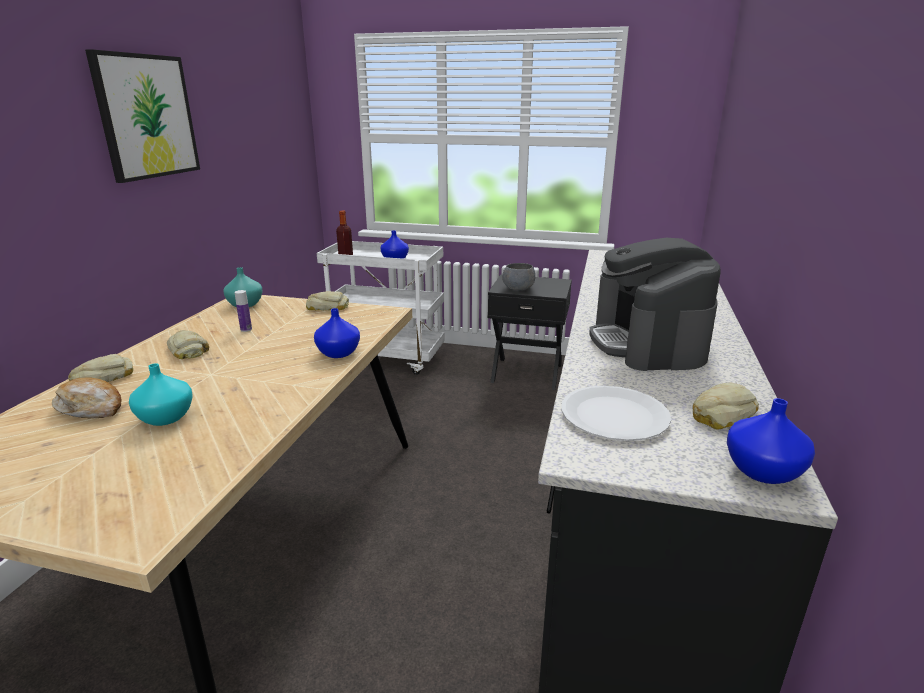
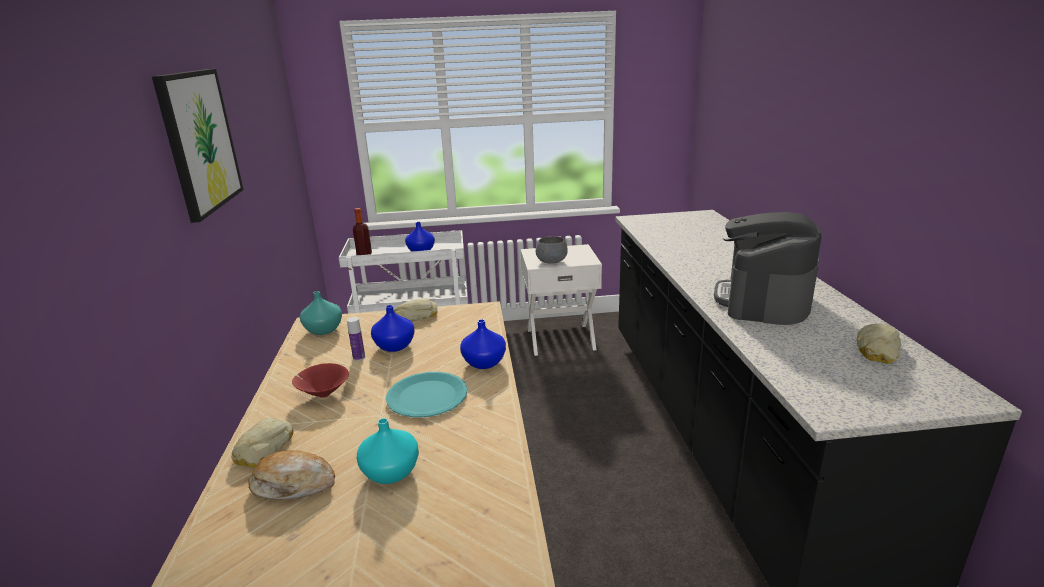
camera: 20 degrees left, 0 degrees up
(188, 350) = (323, 394): bread -> red bowl
(261, 369) = (427, 396): none -> turquoise plate
(527, 372) = (560, 338): black nightstand -> white nightstand
(613, 415) = (811, 369): white plate -> none
(647, 343) = (763, 300): coffee machine -> coffee machine turned 45 degrees clockwise
(762, 472) = (949, 389): blue vase -> blue vase (394, 346)

